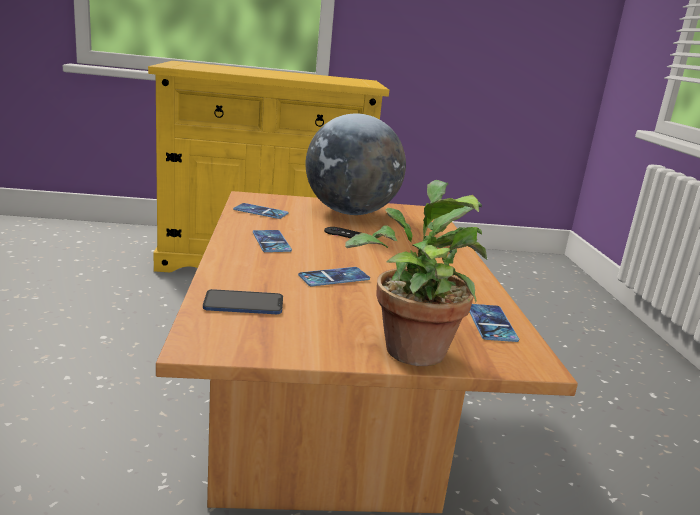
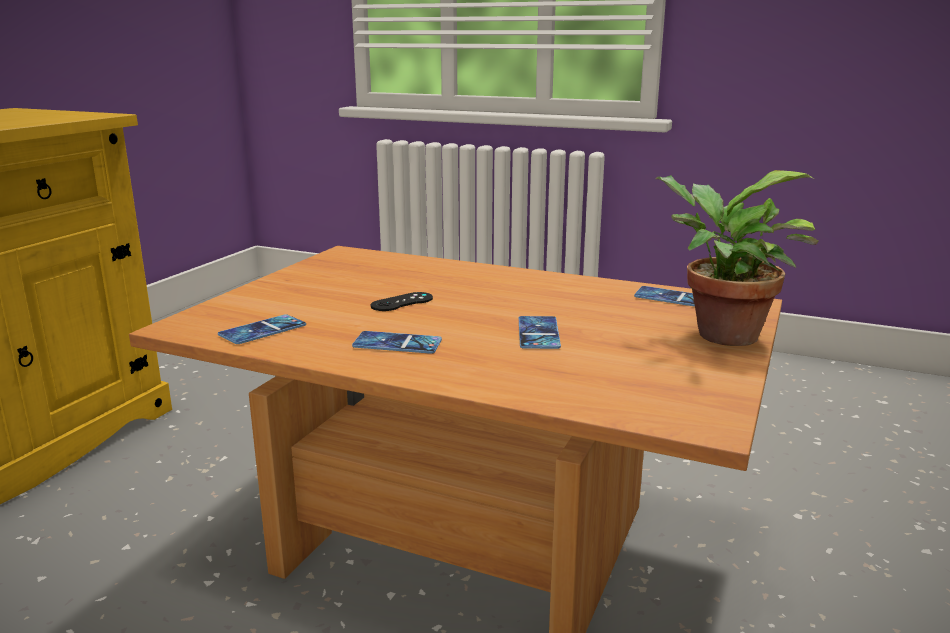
camera: 60 degrees left, 0 degrees up
(243, 304) = (602, 388): phone -> none
(351, 213) = (319, 286): globe -> none

